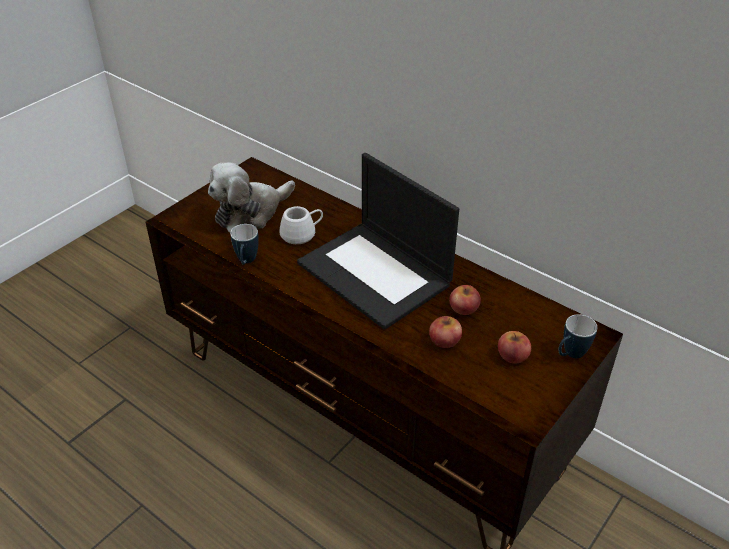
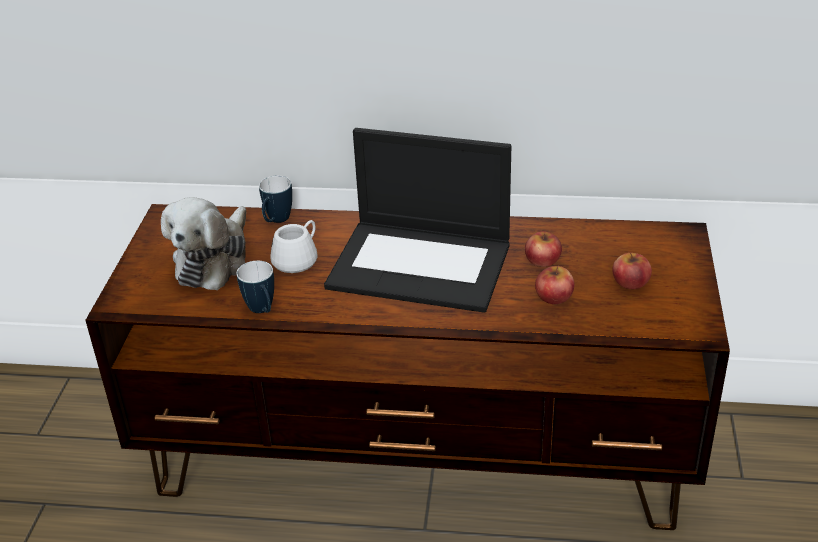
camera: 30 degrees left, 5 degrees down
(570, 355) = (680, 259): mug -> mug (276, 221)

